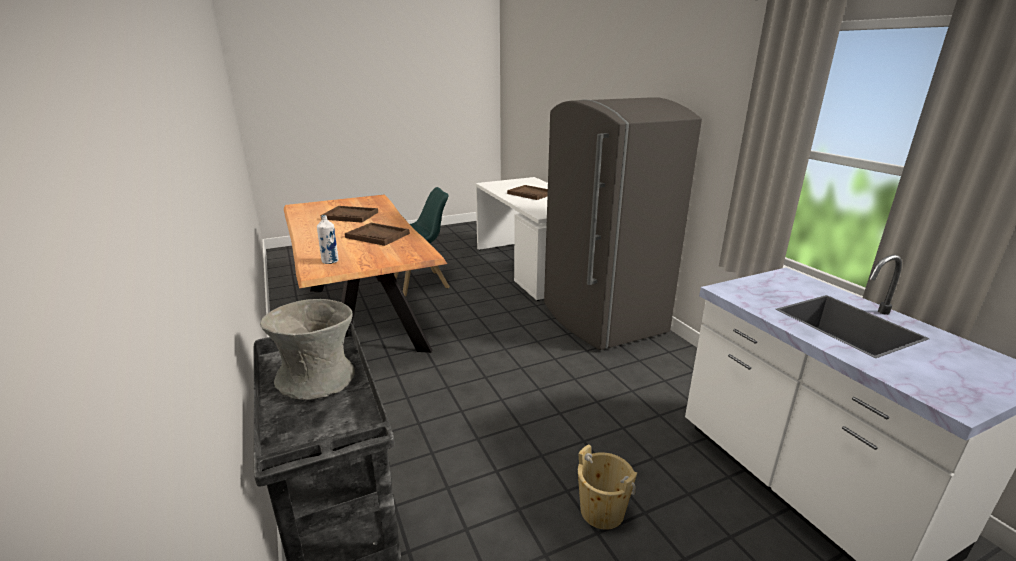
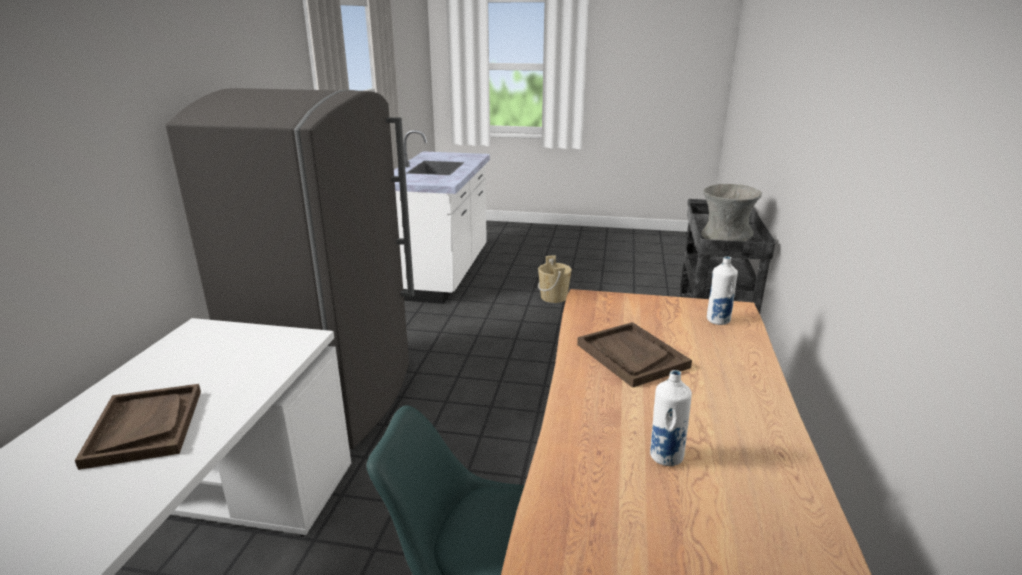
camera: 145 degrees left, 0 degrees up
(350, 215) = (665, 456): brown tray -> white bottle

